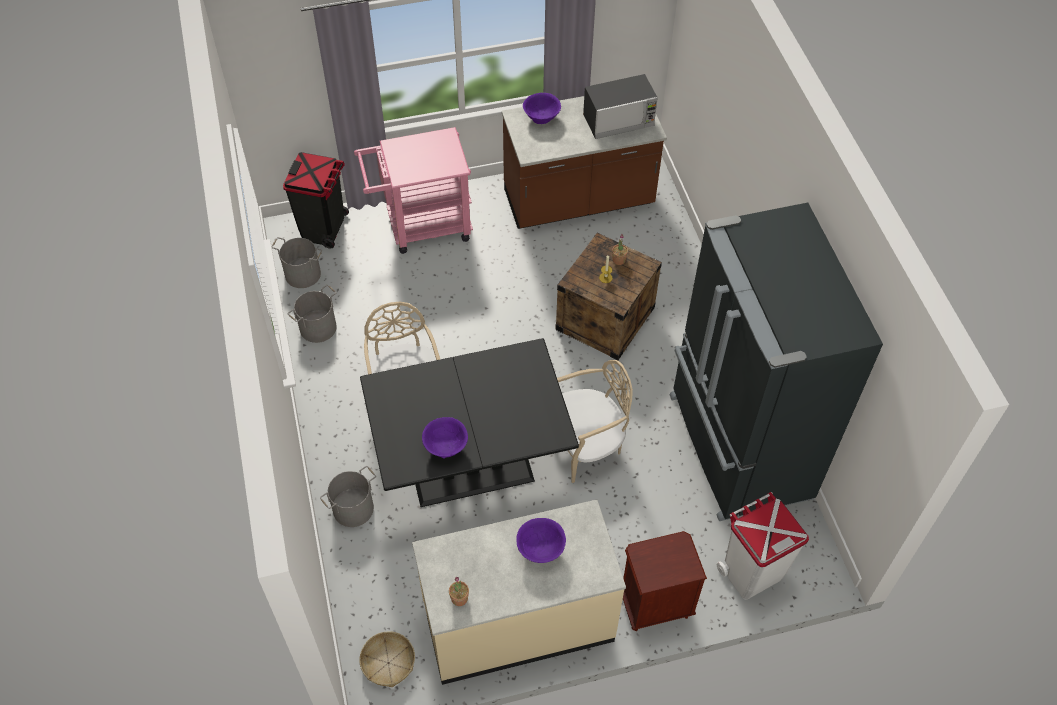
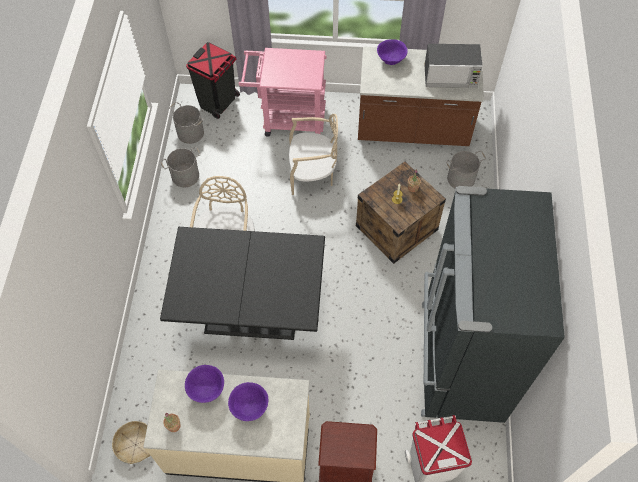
camera: 20 degrees right, 5 degrees up
(353, 509) = (156, 320): grey bucket -> grey bucket (461, 179)
(446, 447) = (217, 300): purple bowl -> purple bowl (206, 389)
(586, 445) = (343, 323): beige chair -> beige chair (312, 174)

